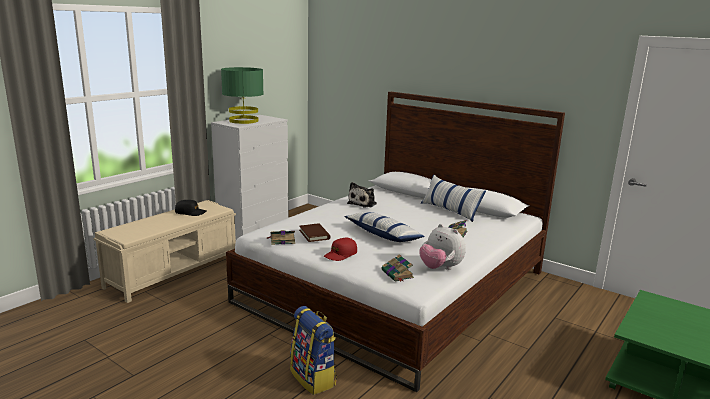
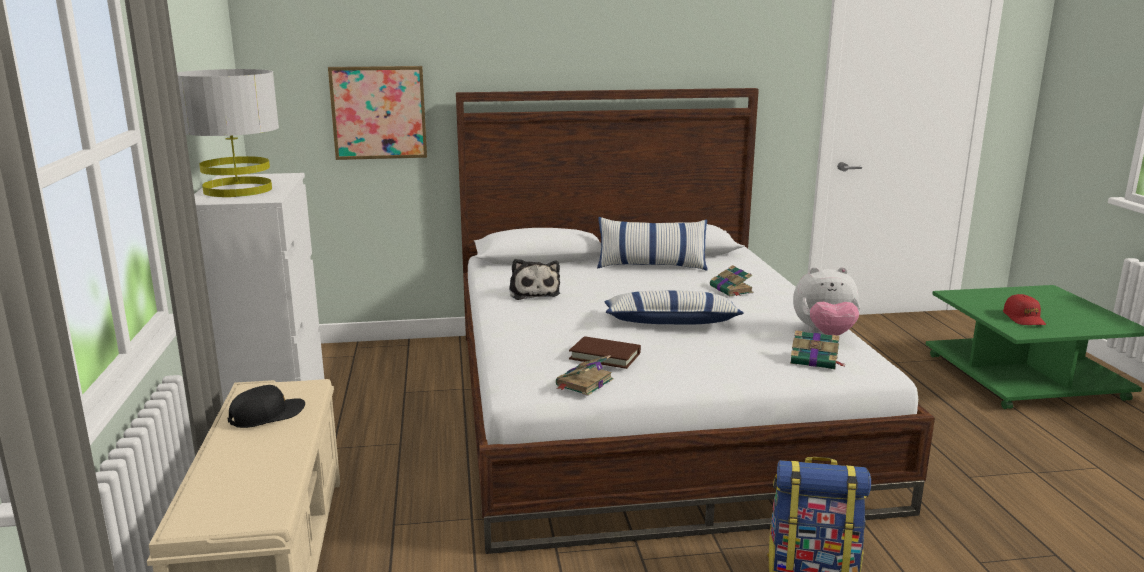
camera: 45 degrees left, 0 degrees up
(243, 121) = (237, 190): green table lamp -> grey table lamp
(340, 254) = (698, 367): red cap -> red cap (1024, 318)
(358, 97) = (379, 112): none -> picture

